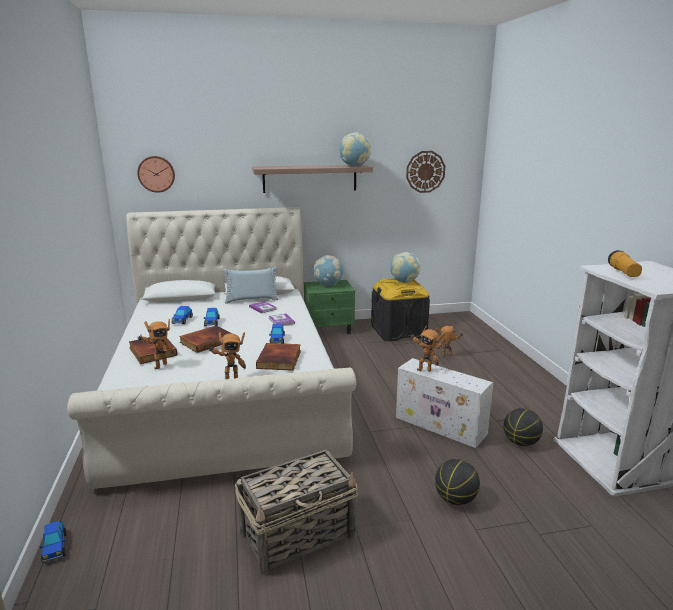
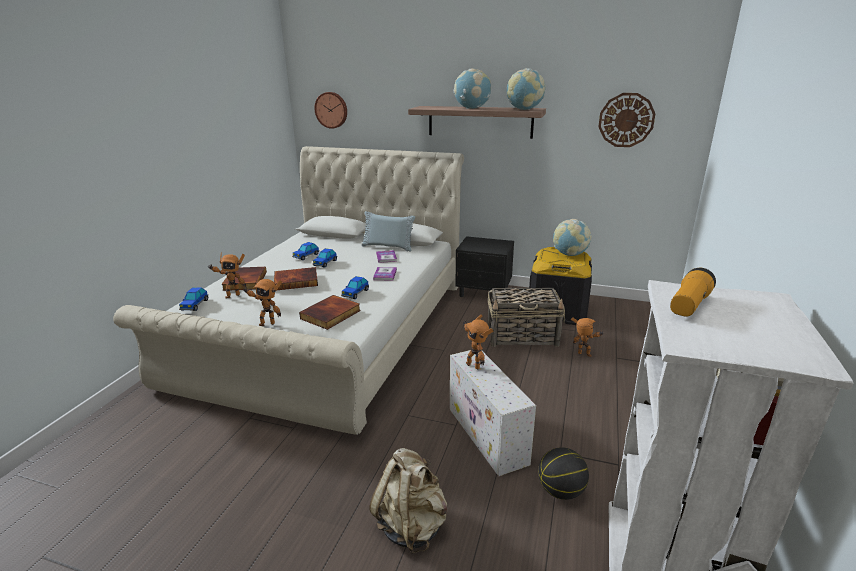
camera: 30 degrees right, 5 degrees up
(54, 547) = (87, 427): toy car -> toy car (195, 305)
(299, 534) = (240, 494): basket -> basket (523, 336)
(328, 284) = (487, 243): globe -> globe (472, 108)
(329, 329) = (484, 292): green nightstand -> black nightstand
(455, 499) = (412, 525): basketball -> beige backpack

